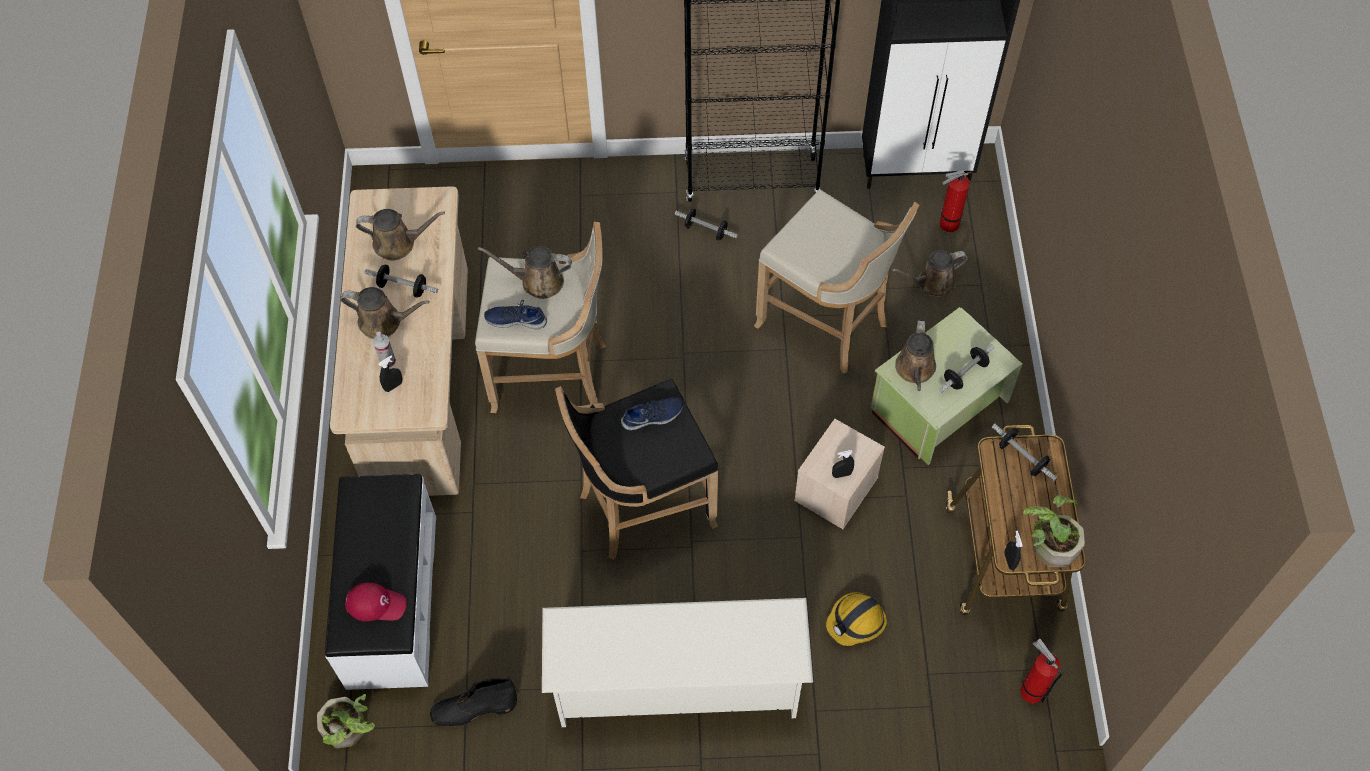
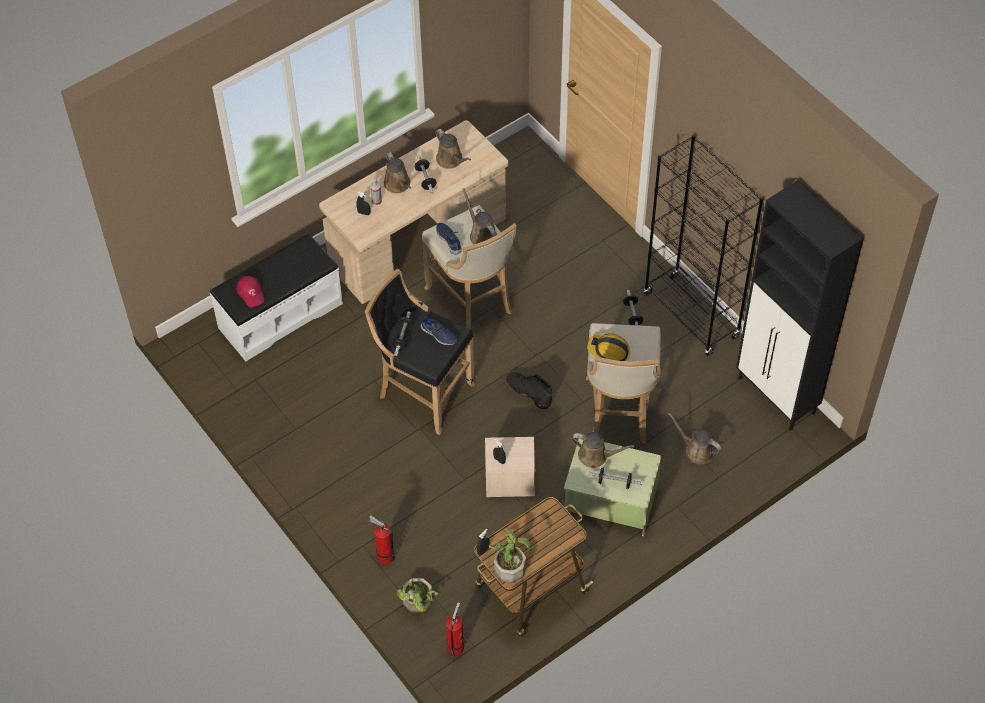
camera: 55 degrees right, 5 degrees down
(349, 730) = (198, 343): potted plant -> potted plant (417, 603)
(473, 709) = (248, 389): black boot -> black boot (528, 392)
(677, 683) = (330, 471): white shoe rack -> none
(856, 622) = (432, 535): hard hat -> hard hat (609, 352)
(915, 370) = (596, 456): brown watering can -> brown watering can turned 135 degrees counterclockwise
(946, 225) = (748, 435): fire extinguisher -> fire extinguisher (383, 556)
(1021, 458) = (556, 523): dumbbell -> dumbbell (403, 338)

